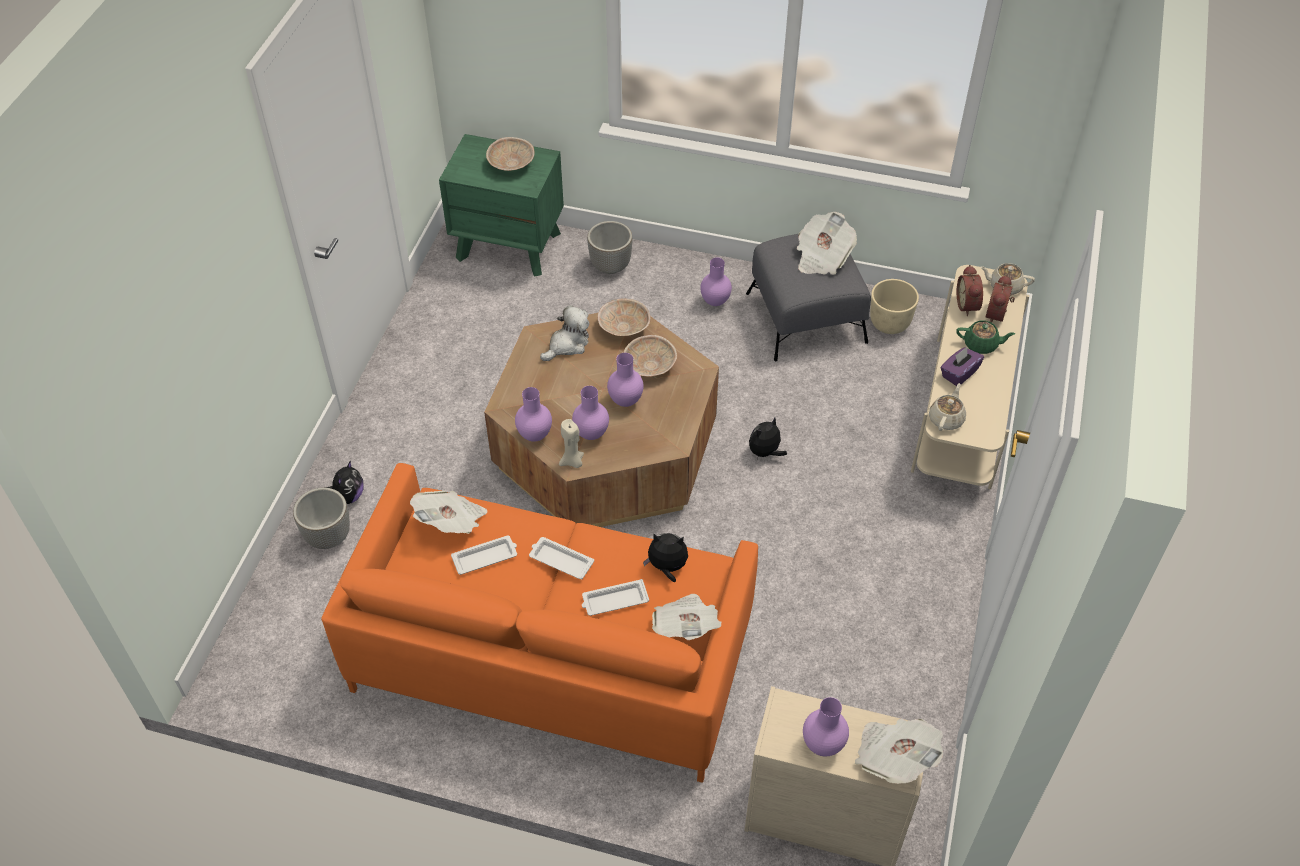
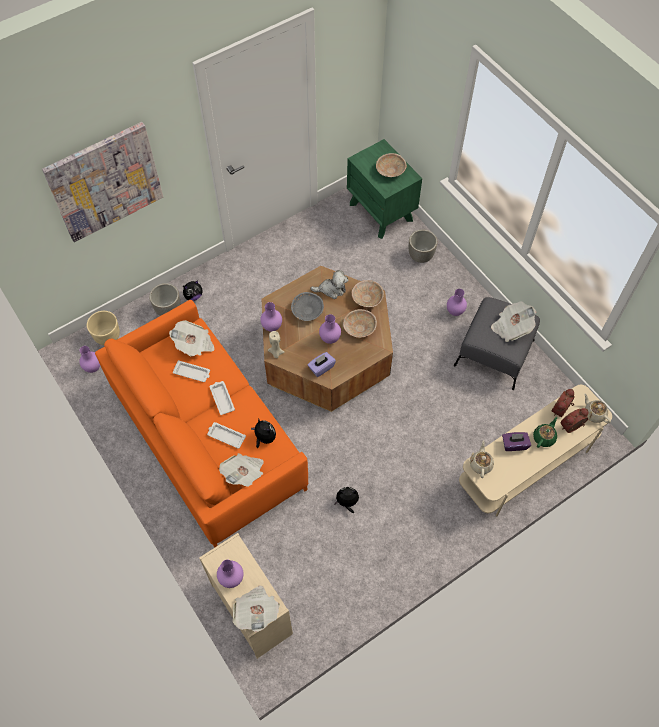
camera: 40 degrees right, 10 degrees up
(192, 330) = (105, 181): none -> picture
(562, 388) = (307, 311): none -> grey bowl
(590, 434) = (297, 345): purple vase -> purple vase (92, 368)
(650, 440) = (321, 368): none -> purple tissue box
(765, 452) = (400, 411): plush toy -> plush toy (347, 502)
(888, 324) = (535, 387): beige planter -> beige planter (107, 337)
(946, 418) = (481, 464): beige teapot -> beige teapot turned 60 degrees counterclockwise
(981, 345) = (544, 437): green teapot -> green teapot turned 105 degrees counterclockwise

